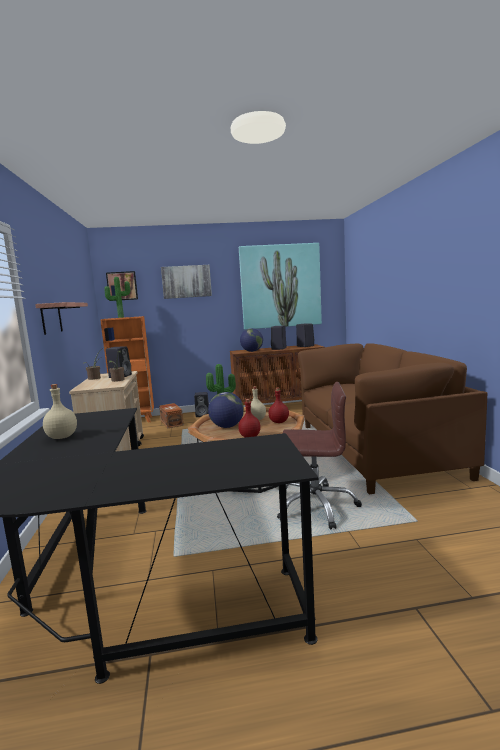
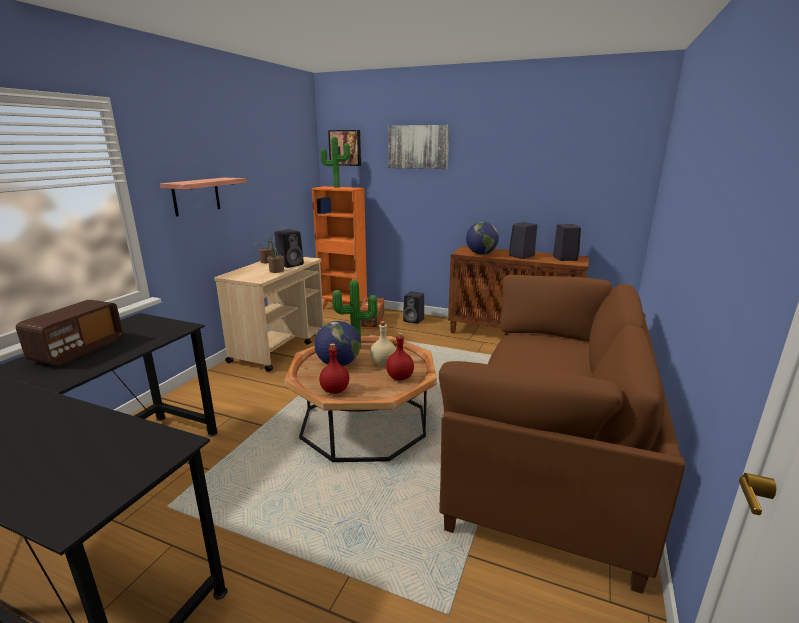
camera: 30 degrees right, 10 degrees up
(61, 437) = (78, 350): beige bottle -> radio
(280, 286) = (547, 163): picture -> none
(316, 506) = (363, 514): brown office chair -> none

